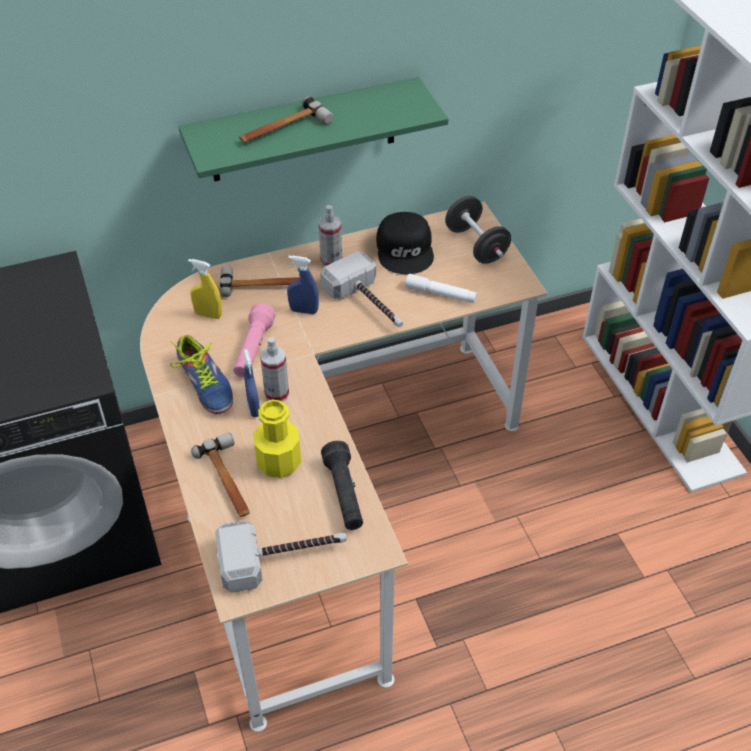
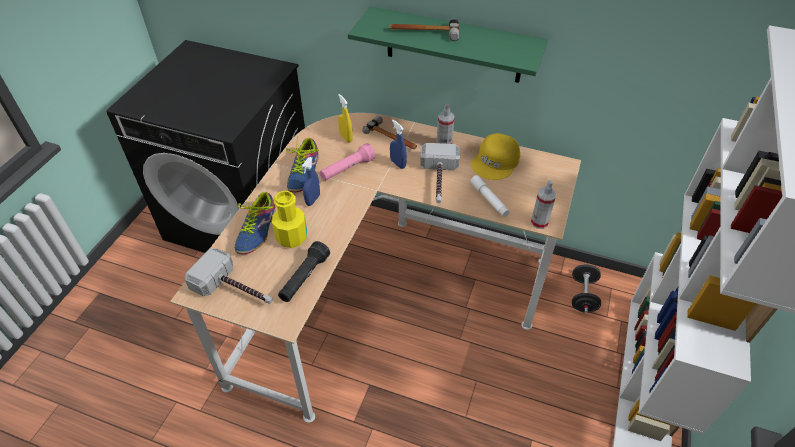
camera: 40 degrees right, 0 degrees up
(228, 480) = (257, 230): hammer -> shoe
(277, 394) = (332, 200): spray bottle -> spray bottle (539, 222)
(406, 249) = (496, 162): black cap -> yellow cap
(476, 245) = (545, 183): black dumbbell -> black dumbbell (583, 296)

